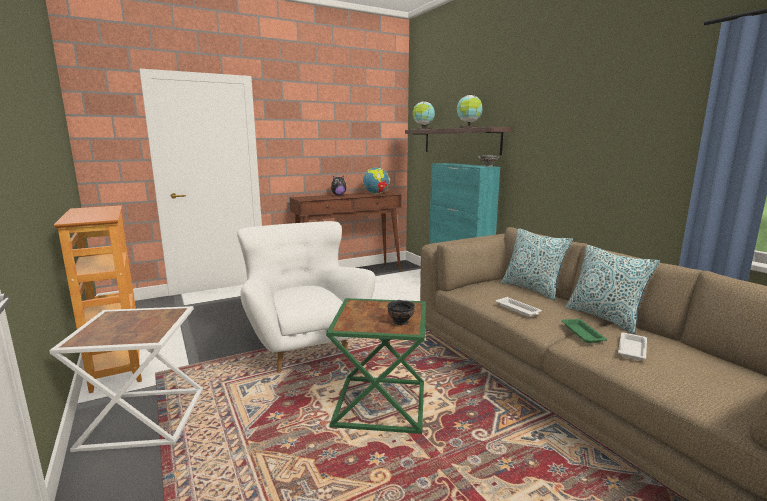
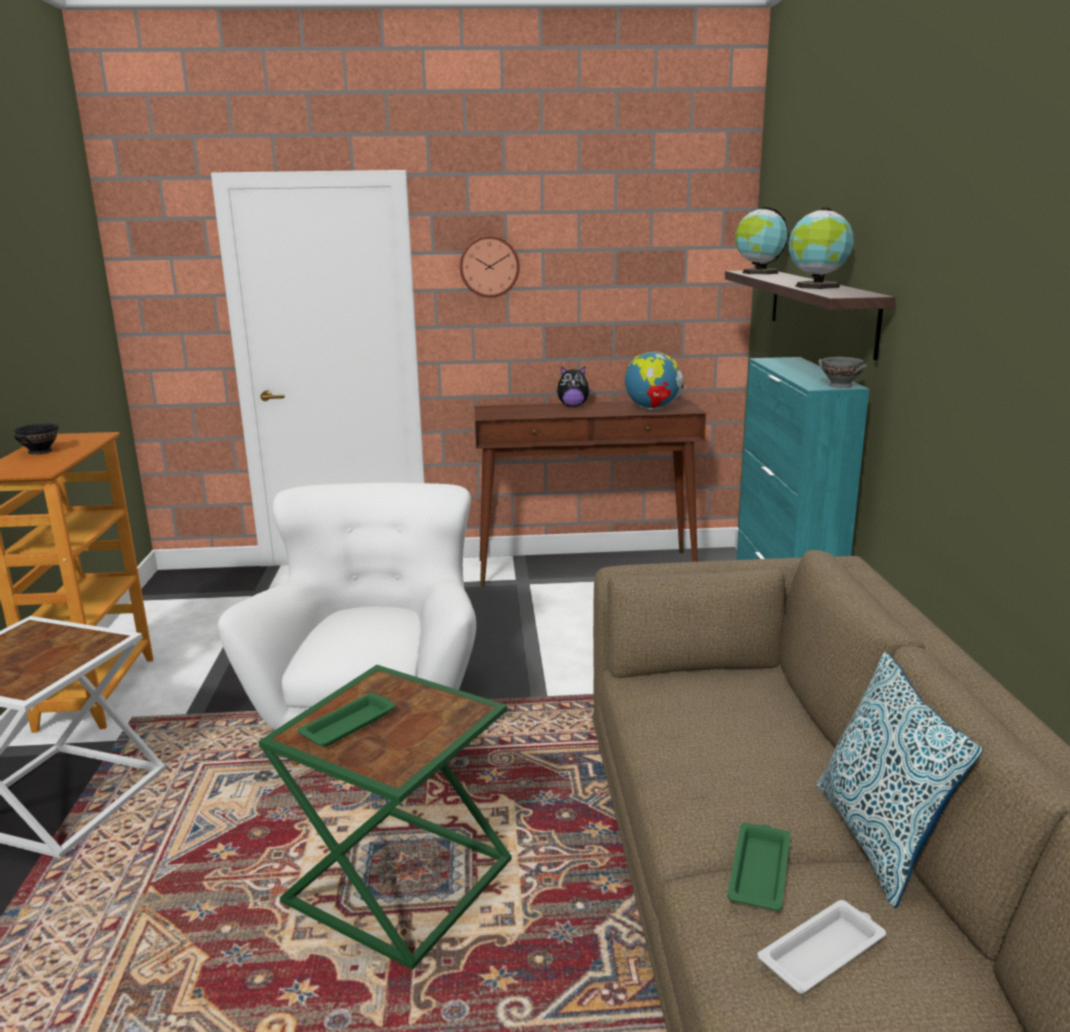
camera: 25 degrees right, 5 degrees up
(294, 127) = (489, 266): none -> wall clock
(364, 319) = (350, 724): none -> green tray
(401, 321) = (402, 747): black bowl -> black bowl (41, 451)
(518, 309) = (693, 767): white tray -> none
(532, 289) = (798, 714): pillow -> none

